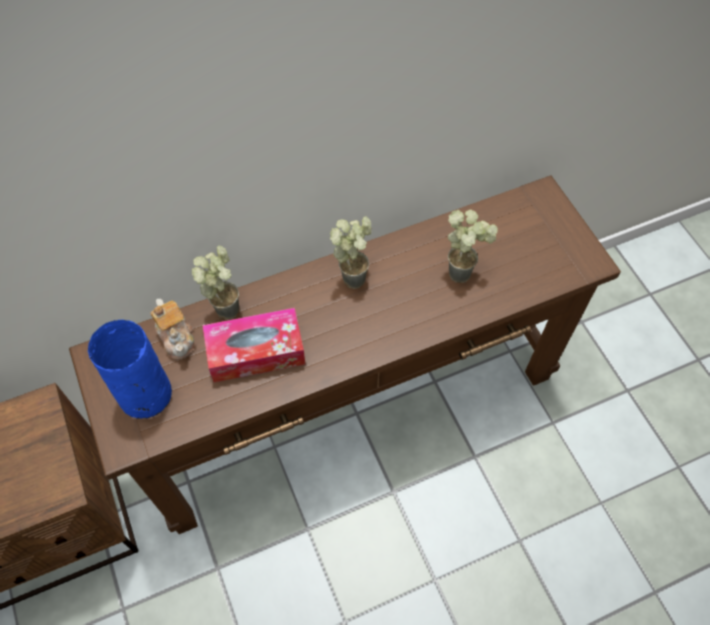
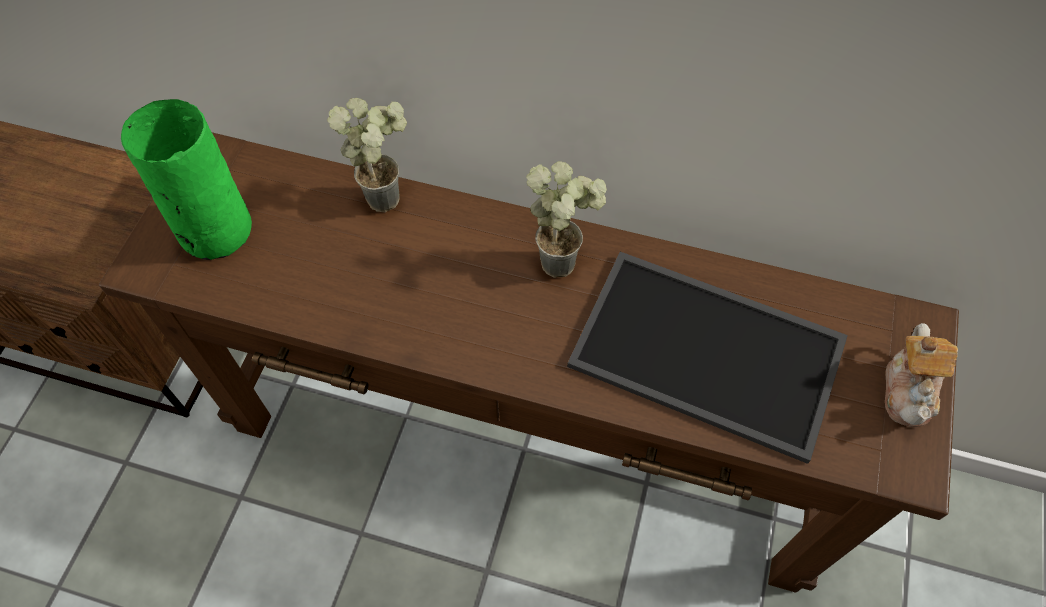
camera: 40 degrees right, 0 degrees up
(145, 396) = (213, 231): blue vase -> green vase
(177, 337) = (304, 191): teapot -> teapot (909, 390)
(256, 352) = (368, 267): tissue box -> none
(464, 270) = (711, 350): potted plant -> tray

